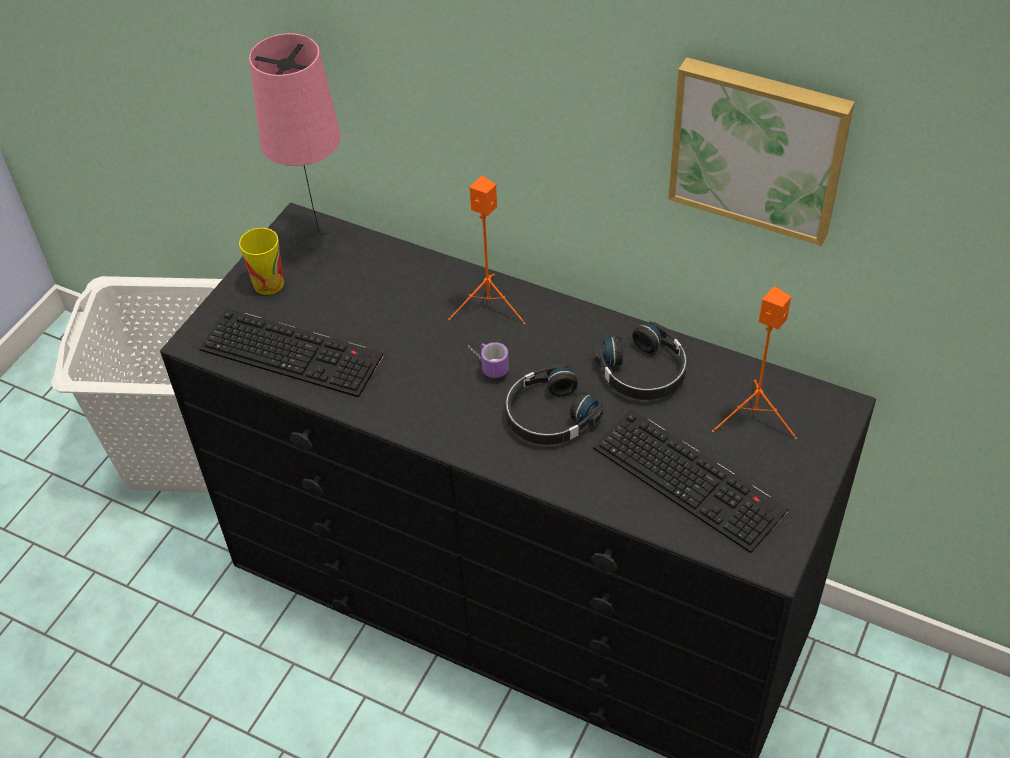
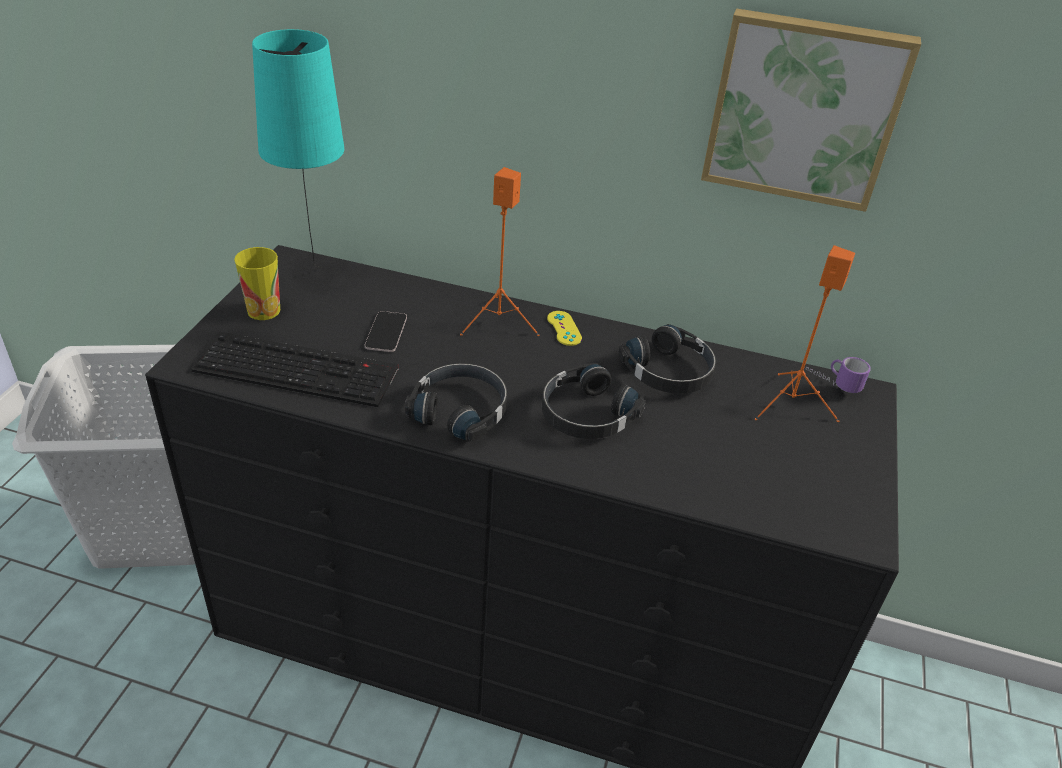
camera: 15 degrees left, 10 degrees down
(321, 245) = (315, 278): pink table lamp -> turquoise table lamp
(378, 313) = (386, 332): none -> phone
(433, 404) = (461, 410): none -> black headphones
(486, 364) = (508, 371): mug -> mug (831, 383)
(552, 316) = (564, 328): none -> yellow game controller
(692, 479) = (751, 464): keyboard -> none

